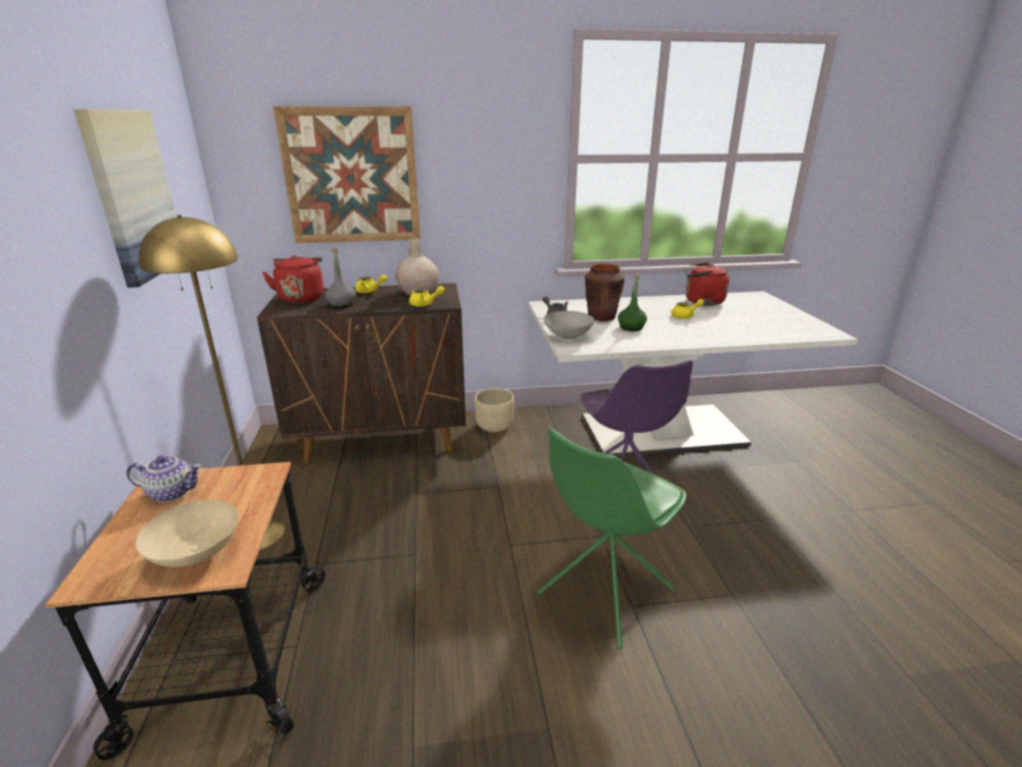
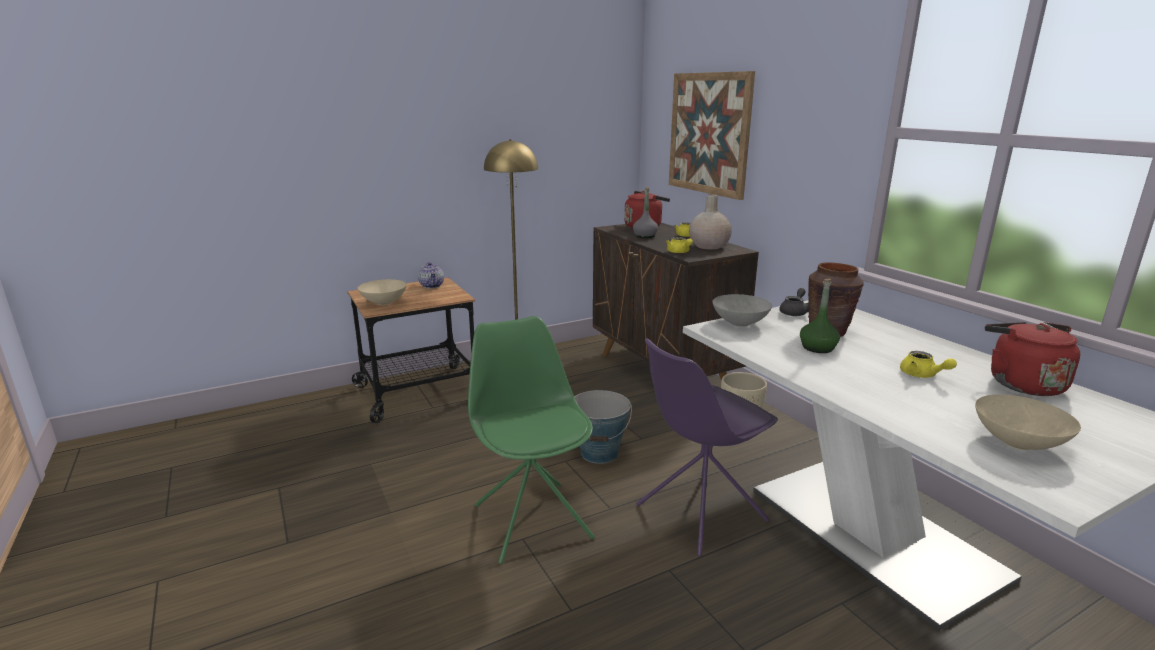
camera: 70 degrees right, 5 degrees down
(133, 195) = (530, 128): picture -> none
(509, 518) = (599, 453): none -> bucket
(603, 592) = (532, 520): green chair -> green chair turned 45 degrees clockwise
(776, 323) = (1019, 443): none -> beige bowl

